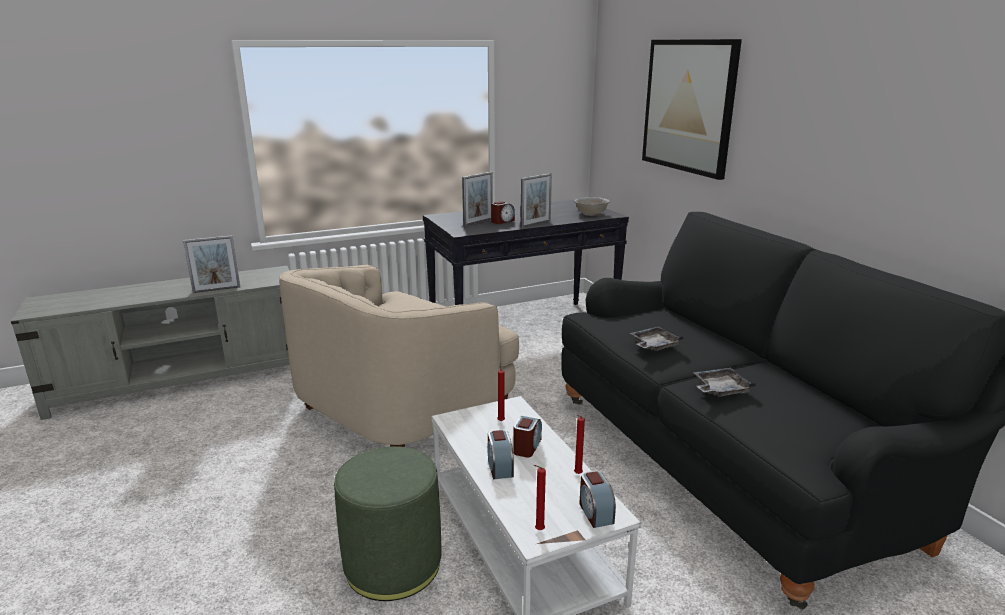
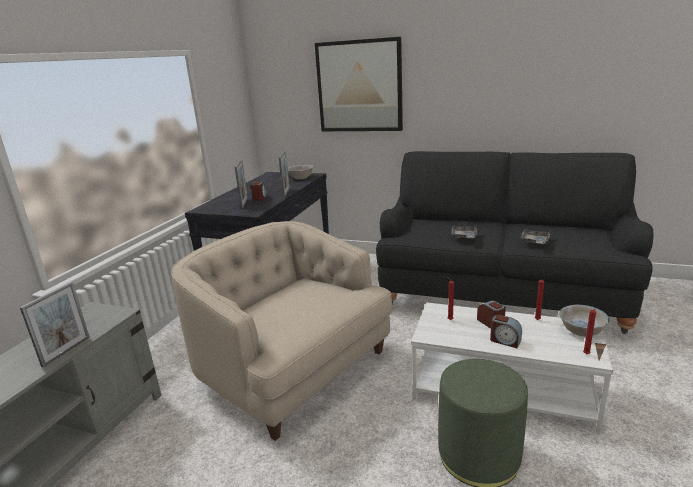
camera: 45 degrees left, 0 degrees up
(401, 406) = (292, 370): beige armchair -> beige armchair turned 135 degrees clockwise
(595, 512) = (581, 330): alarm clock -> white bowl

